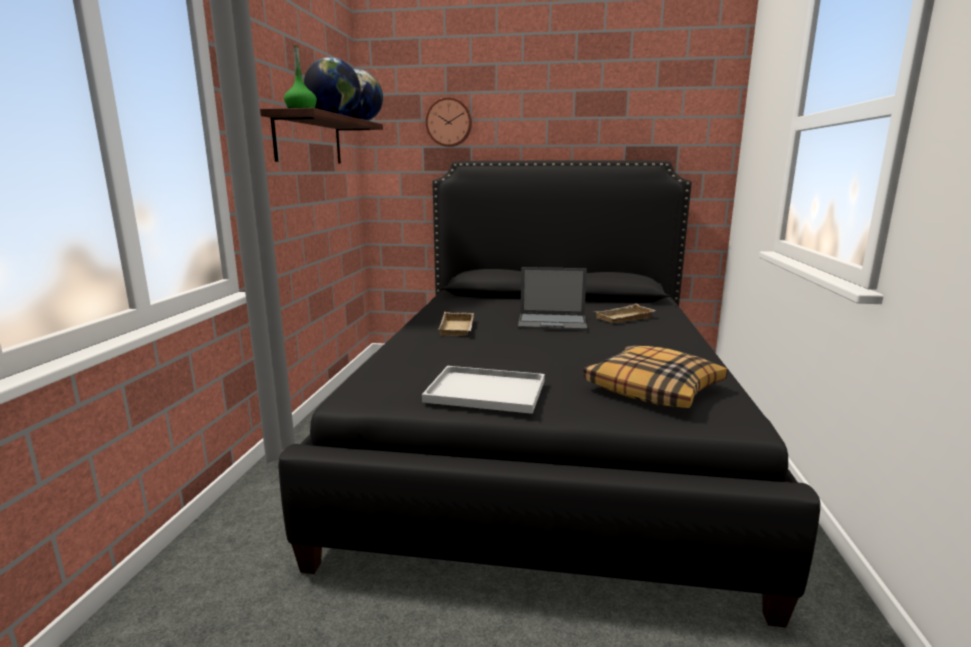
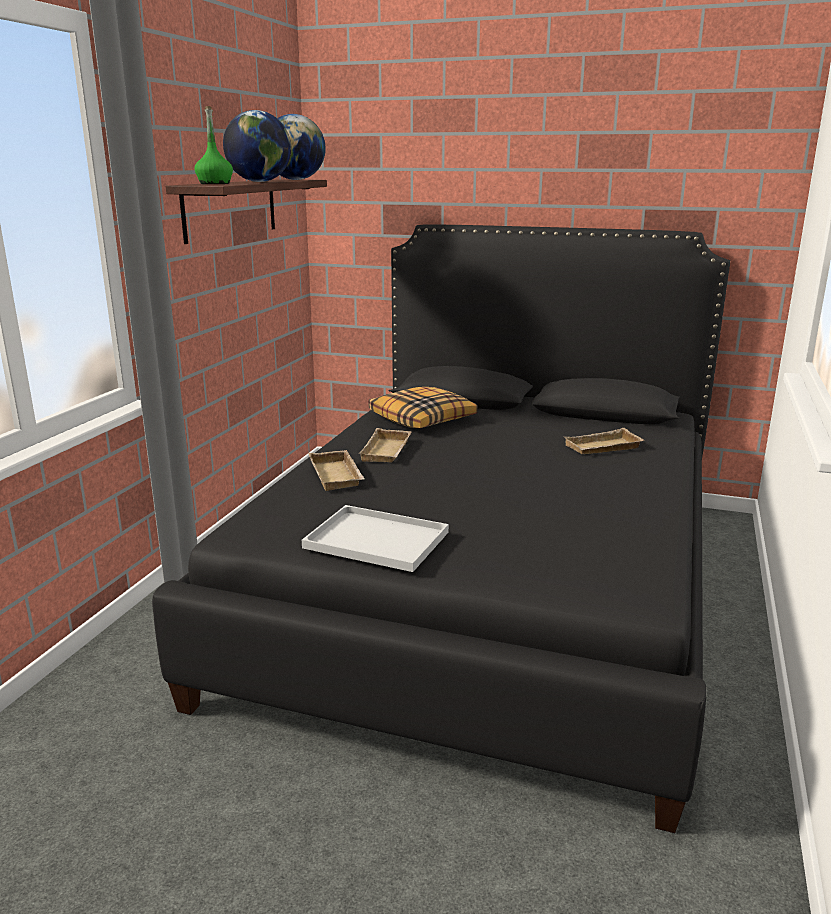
camera: 10 degrees right, 5 degrees up
(426, 347) = (338, 475): none -> beige tray
(449, 122) = (415, 173): wall clock -> none
(553, 322) = (507, 449): laptop -> none
(654, 389) = (573, 552): pillow -> pillow (423, 419)

